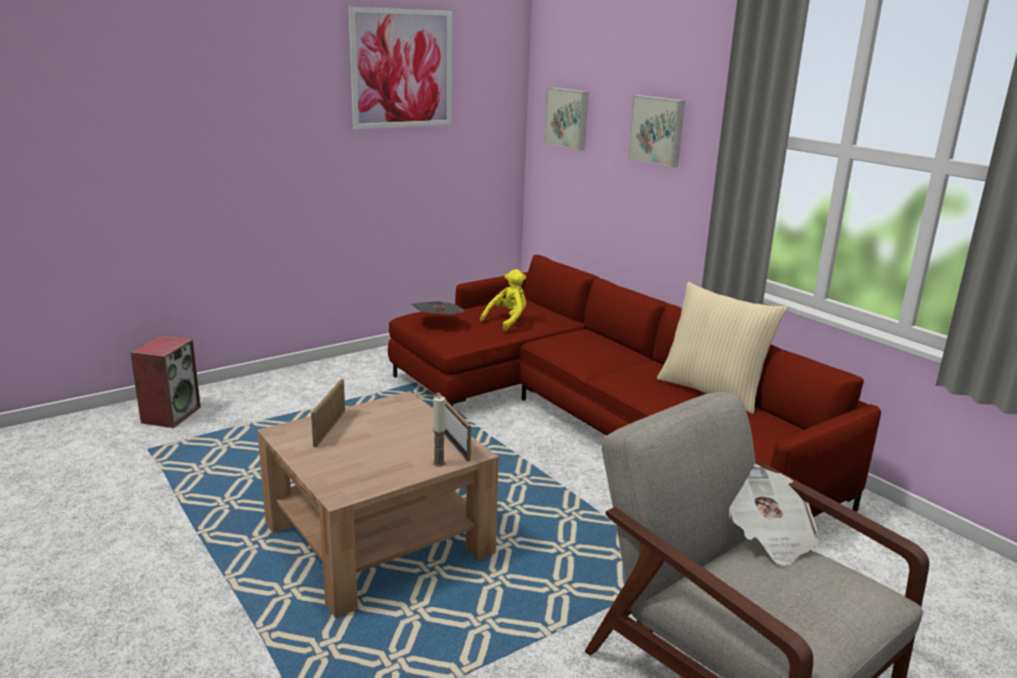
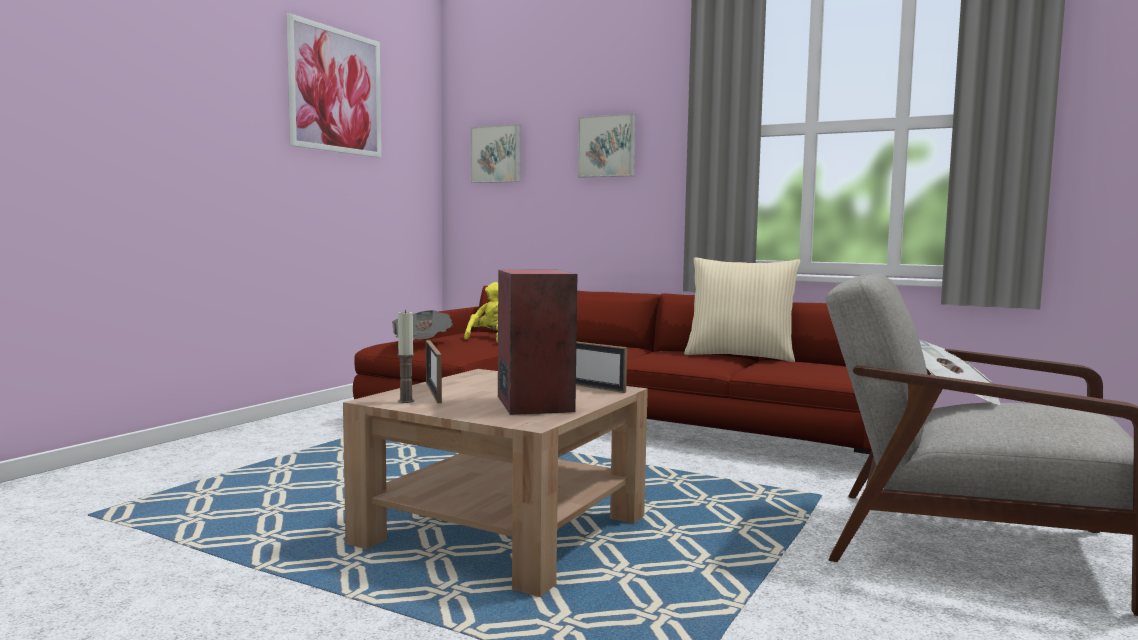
camera: 25 degrees left, 15 degrees down
(171, 414) = (90, 483): speaker -> speaker (533, 403)
(439, 463) = (598, 396): candle -> candle (406, 401)

